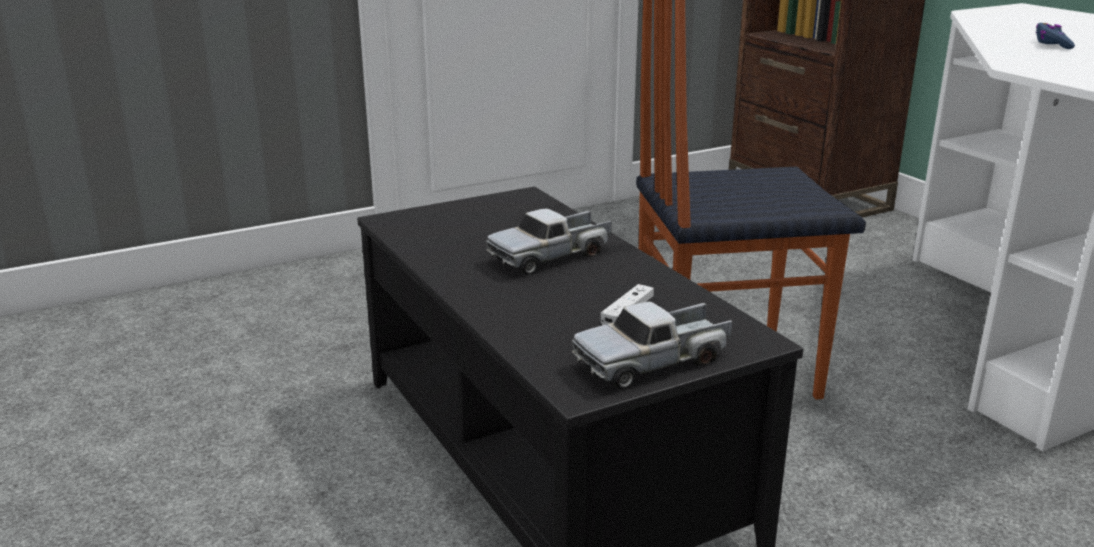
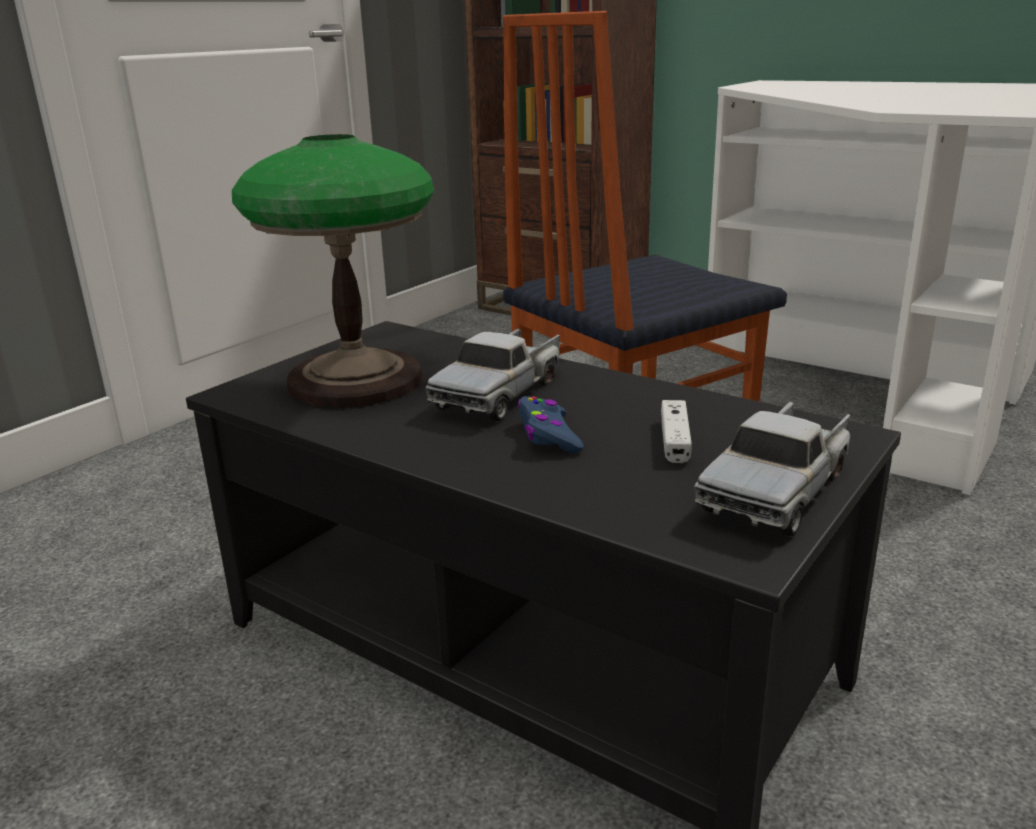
camera: 25 degrees left, 0 degrees up
(466, 228) = (355, 381): none -> table lamp
(1052, 44) = (867, 96): blue game controller -> blue game controller (548, 435)

